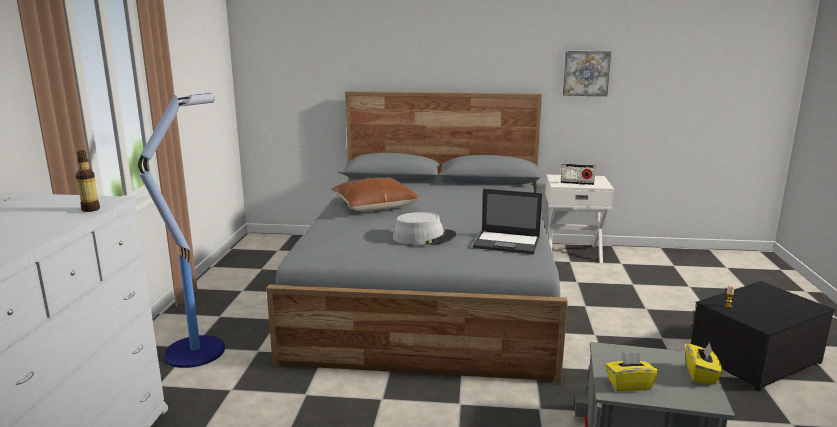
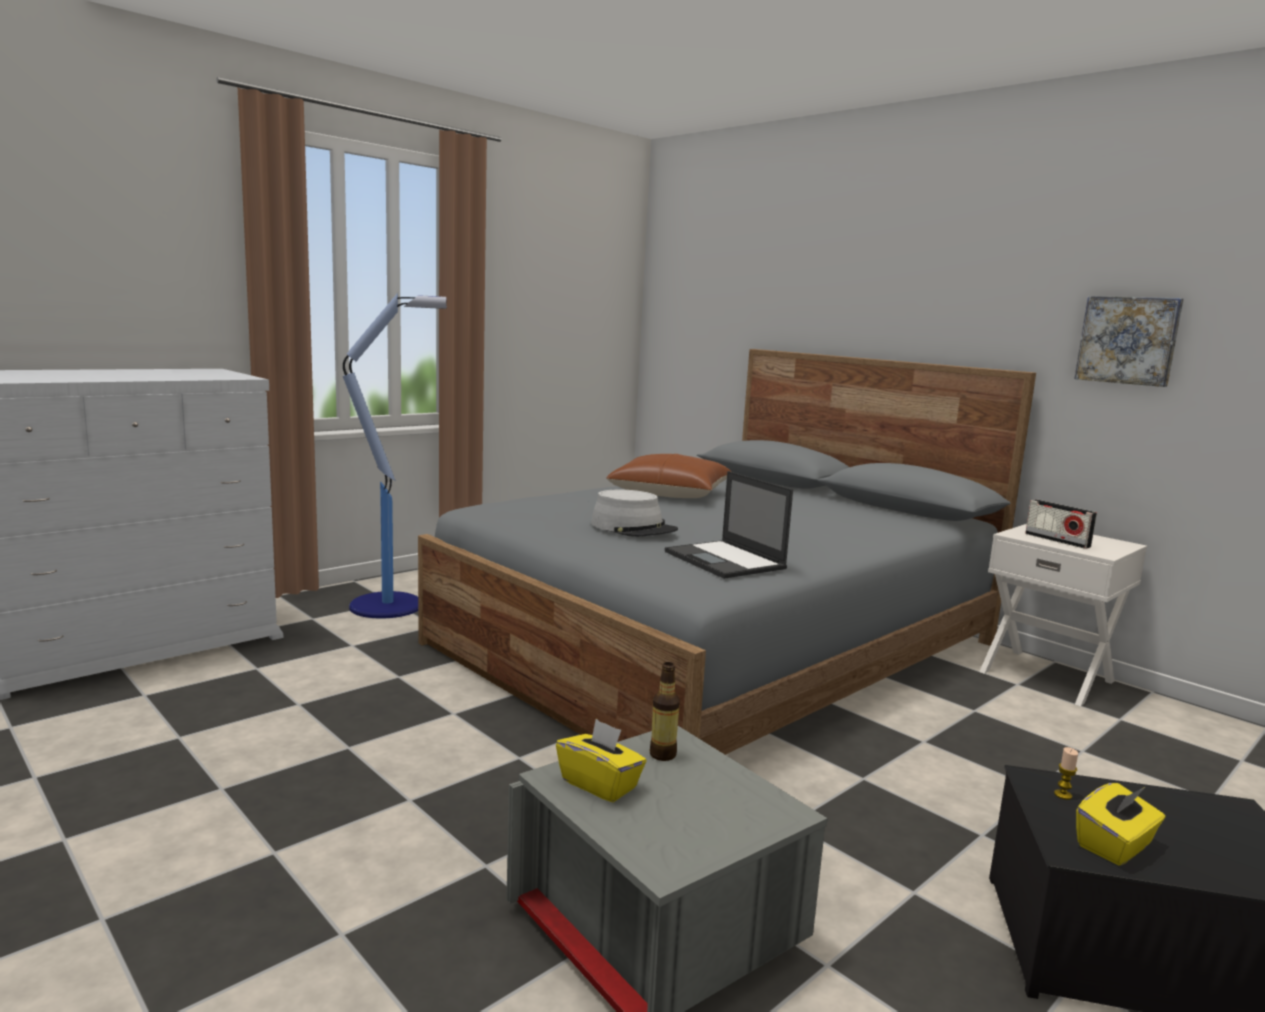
camera: 40 degrees right, 5 degrees down
(90, 209) = (207, 377): bottle -> bottle (662, 754)
(701, 375) = (740, 832): yellow tissue box -> yellow tissue box (1115, 846)

